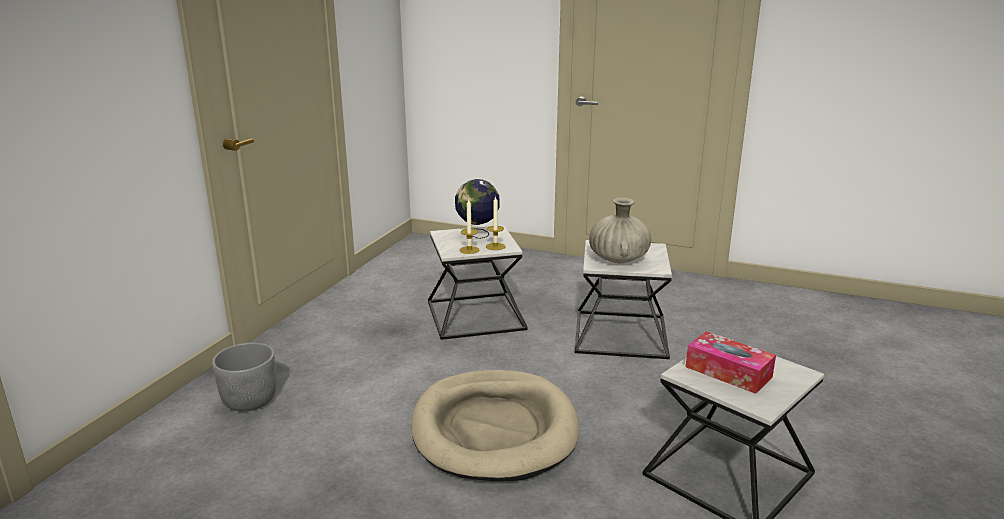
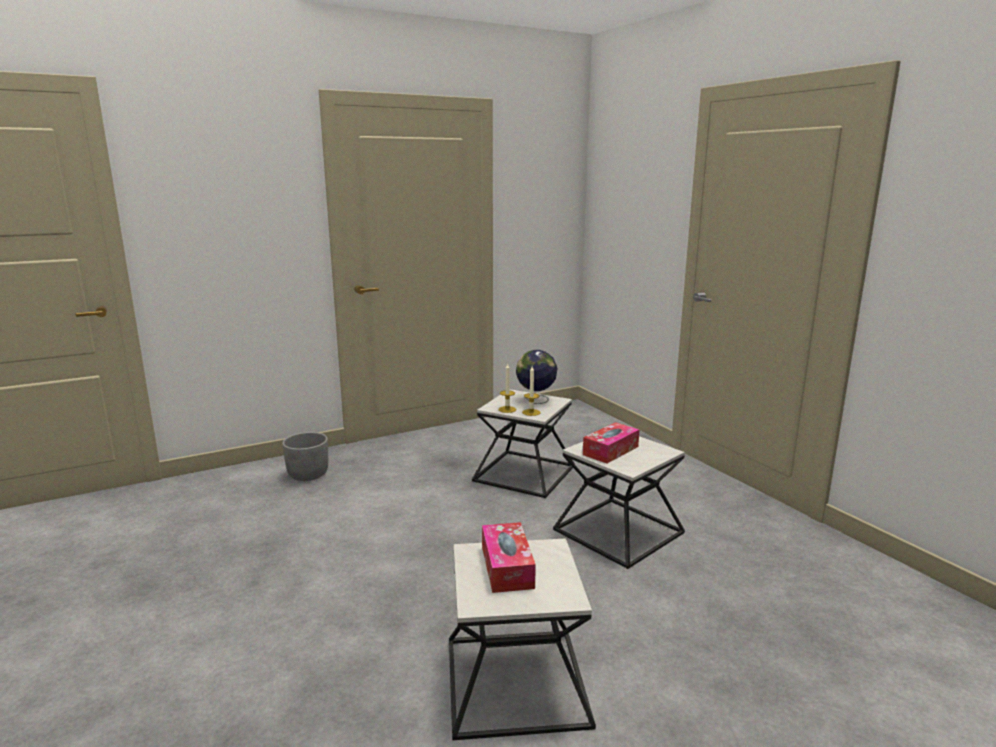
camera: 40 degrees right, 5 degrees down
(494, 429) = (405, 556): beige dog bed -> none
(618, 259) = (610, 450): beige vase -> tissue box

